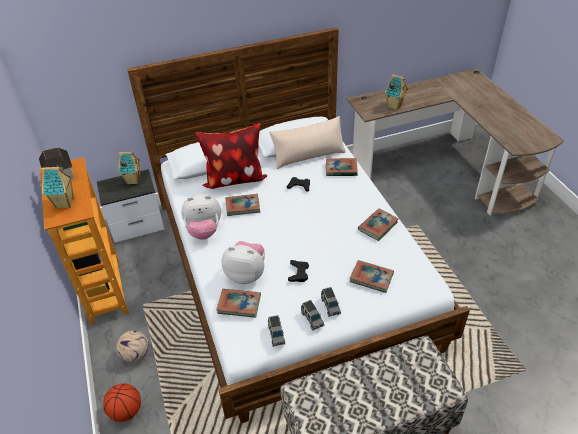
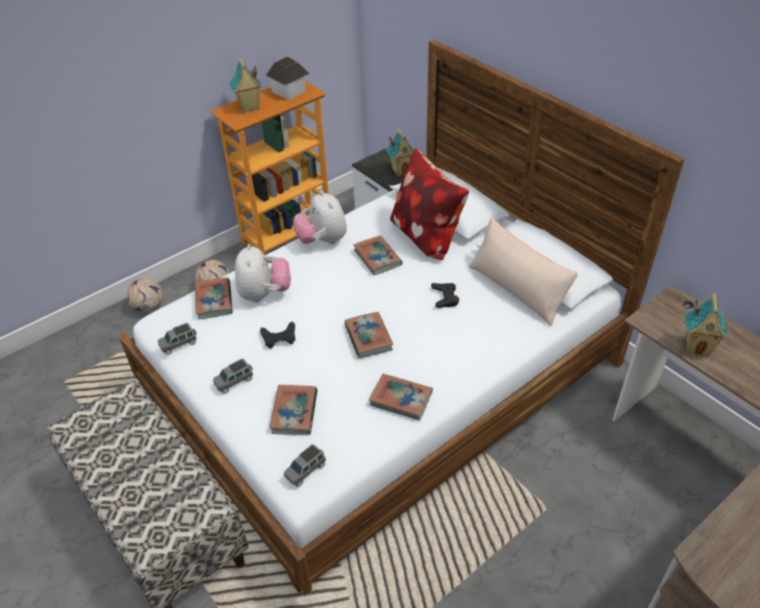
camera: 70 degrees right, 0 degrees up
(126, 411) = (149, 307): basketball -> football
(312, 319) = (209, 369): grey toy car -> grey toy car (306, 471)
(341, 169) = (507, 330): book -> book (368, 337)

